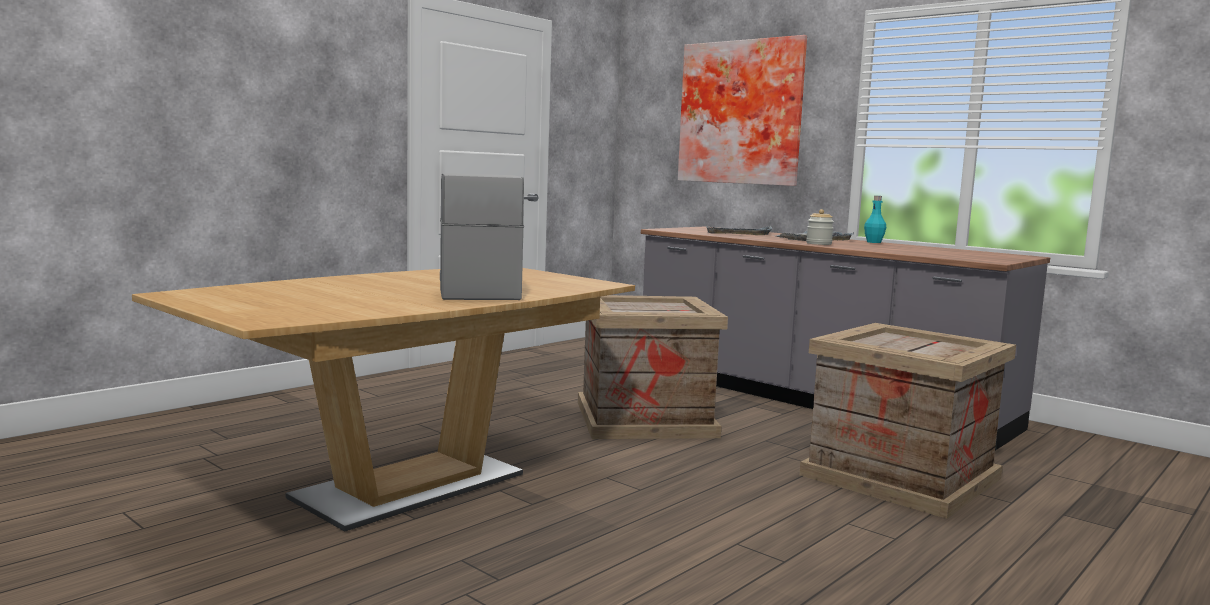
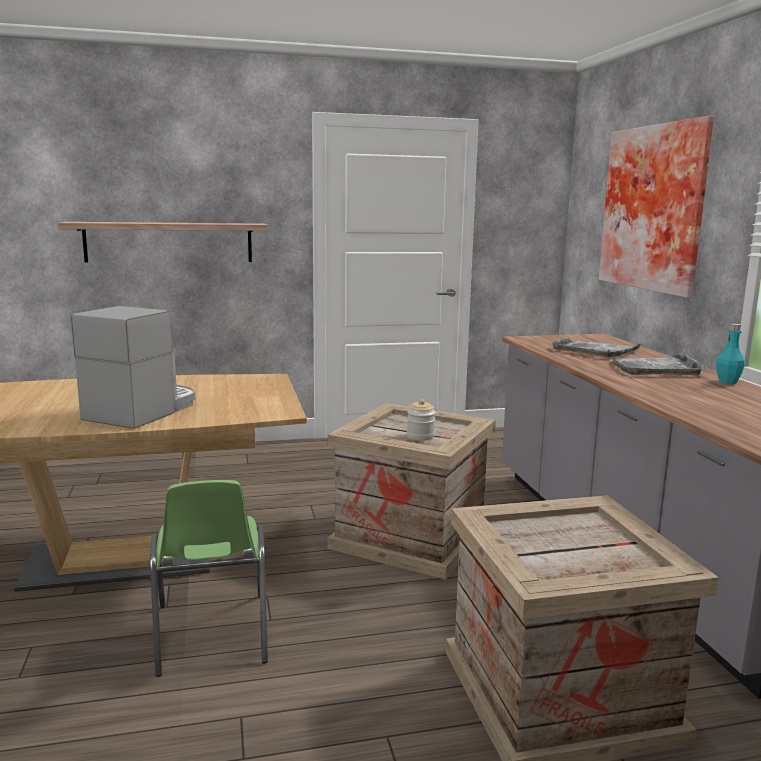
camera: 35 degrees right, 5 degrees up
(255, 129) = (169, 242): none -> shelf
(611, 509) = (211, 634): none -> green chair
(819, 244) = (626, 380): jar -> jar (420, 436)

